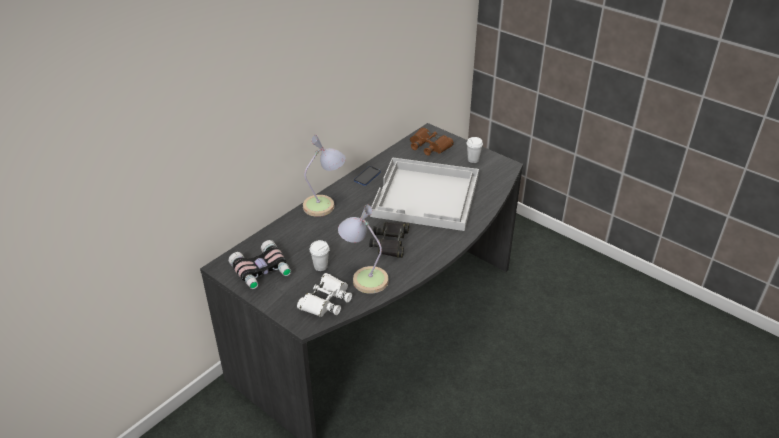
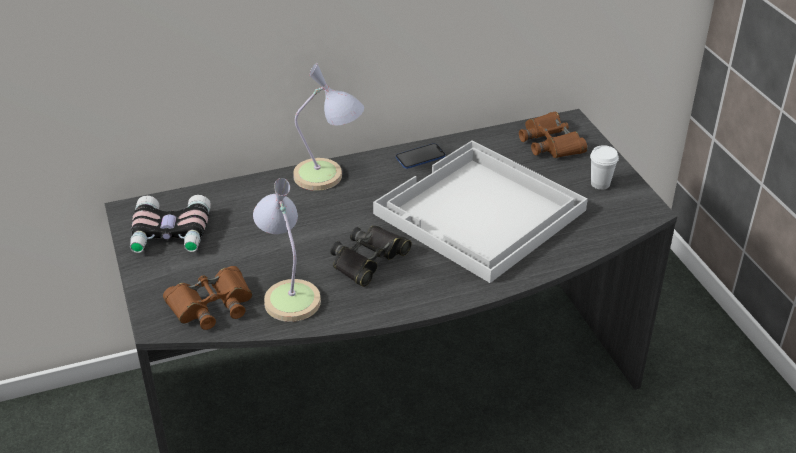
camera: 30 degrees right, 0 degrees up
(320, 266) = (246, 257): white cup -> none
(326, 300) = (211, 305): white binoculars -> brown binoculars

